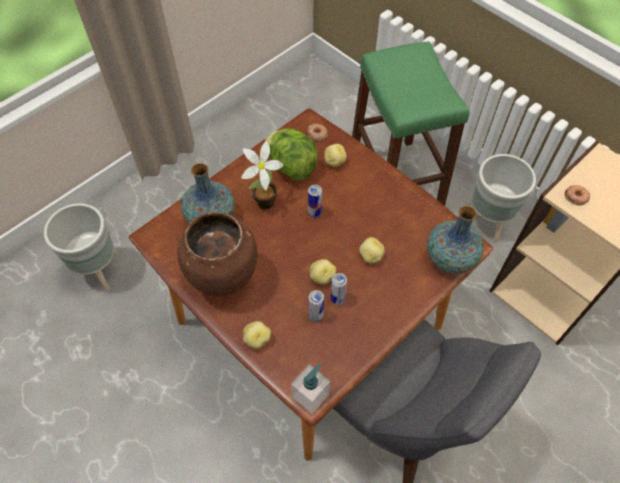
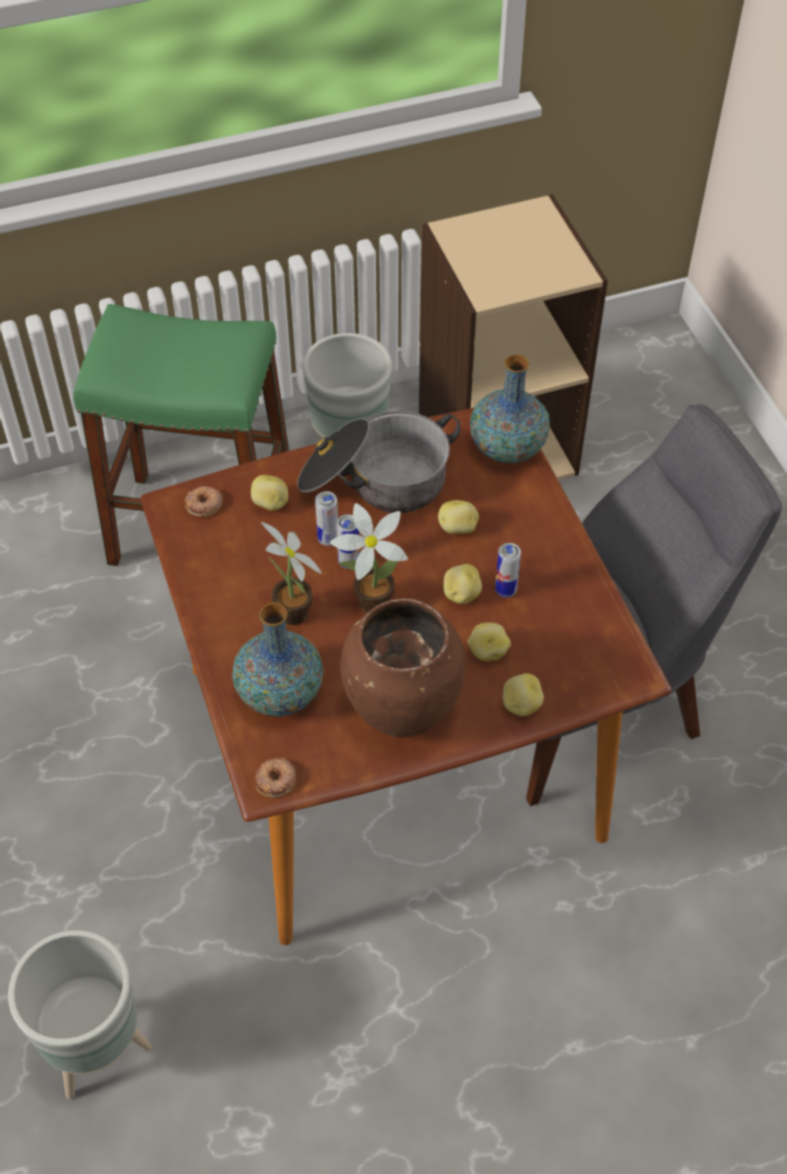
camera: 65 degrees left, 5 degrees down
(287, 306) = (487, 651): none -> potato
(291, 166) = (245, 558): lettuce -> none
(291, 234) = (369, 603): none -> potted plant
(310, 395) = (632, 673): soap dispenser -> none
(316, 316) = (518, 624): can -> can (328, 539)
(380, 202) = (375, 481): none -> cooking pot
(576, 197) = (495, 284): donut -> donut (276, 780)

